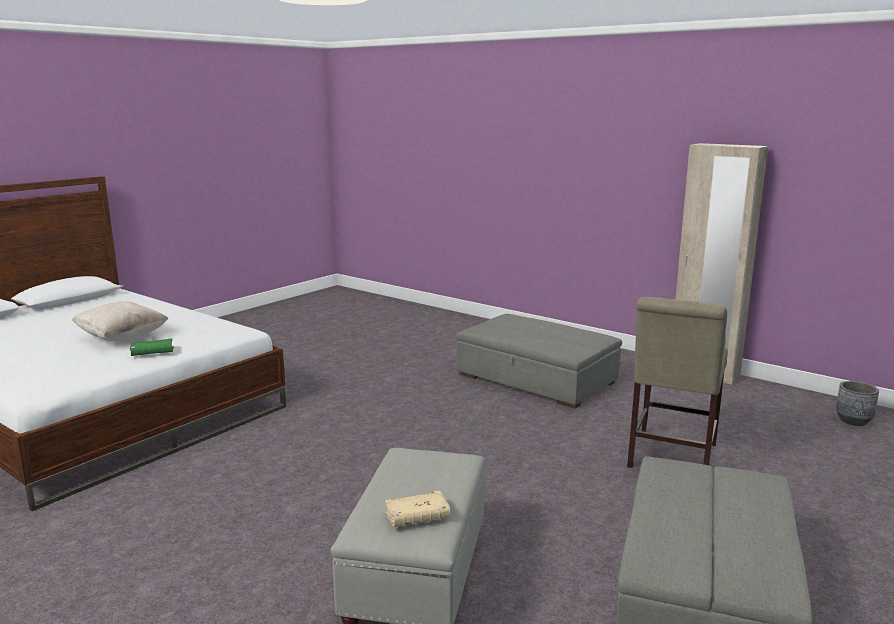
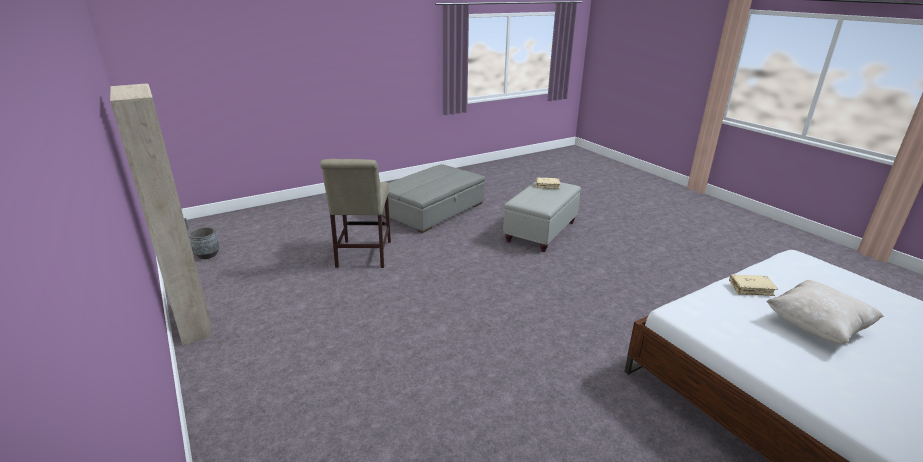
camera: 160 degrees left, 10 degrees up
(152, 353) = (750, 289): green book -> beige book
(536, 378) = (352, 356): grey ottoman -> none
(670, 458) = (362, 256): beige chair -> beige chair turned 135 degrees clockwise

